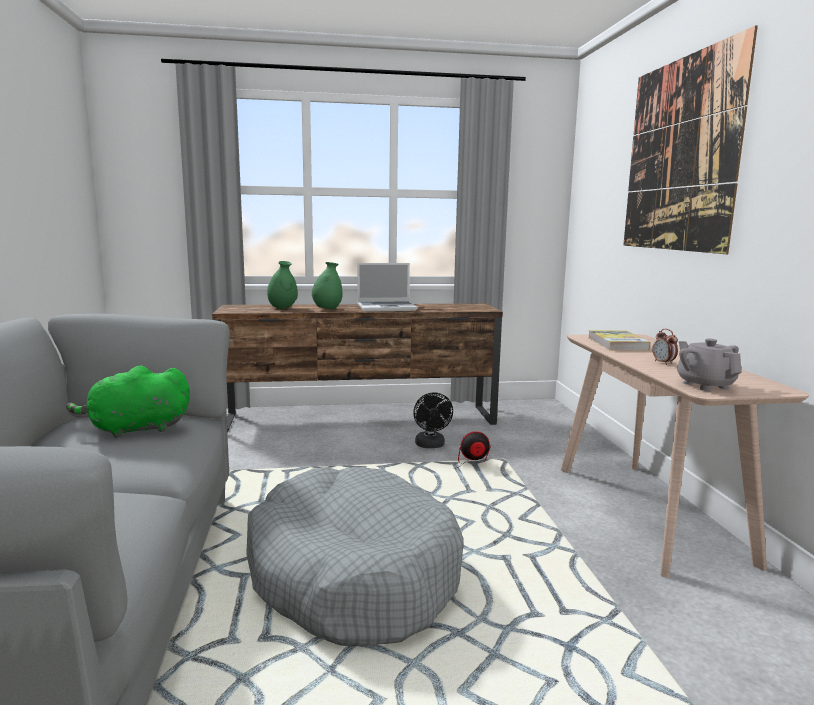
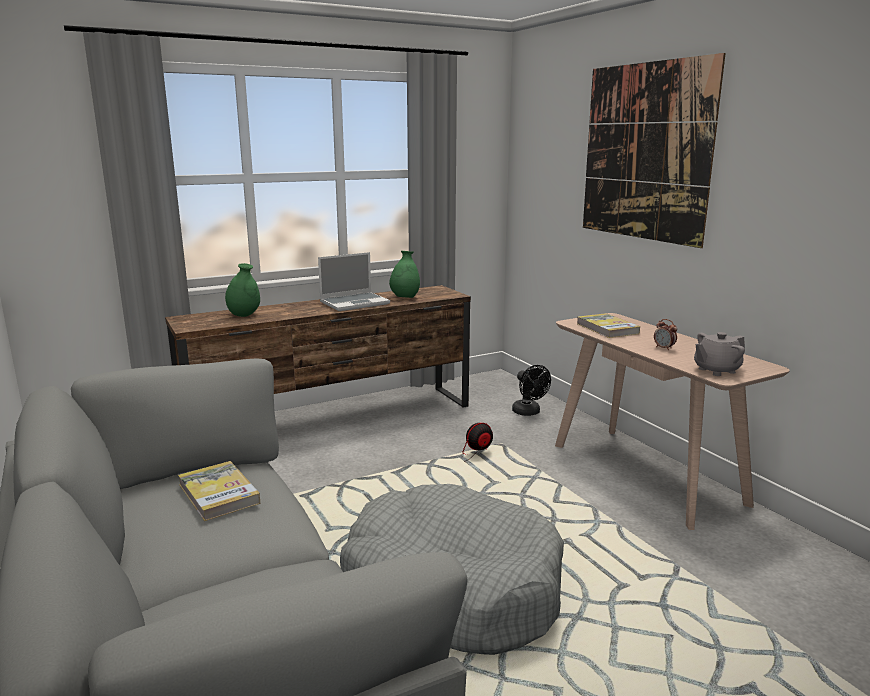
camera: 20 degrees left, 5 degrees up
(135, 429) = (218, 494): green plush toy -> book
(327, 309) = (296, 312): green vase -> green vase (405, 298)
(431, 445) = (424, 440): black fan -> black fan (529, 412)
(705, 385) = (716, 370): grey teapot -> grey teapot turned 75 degrees counterclockwise

